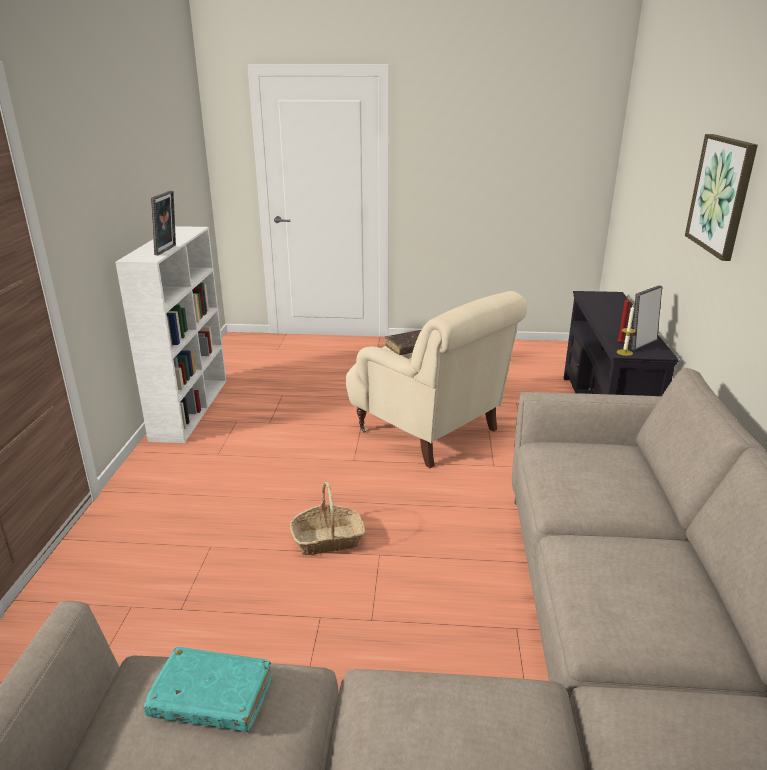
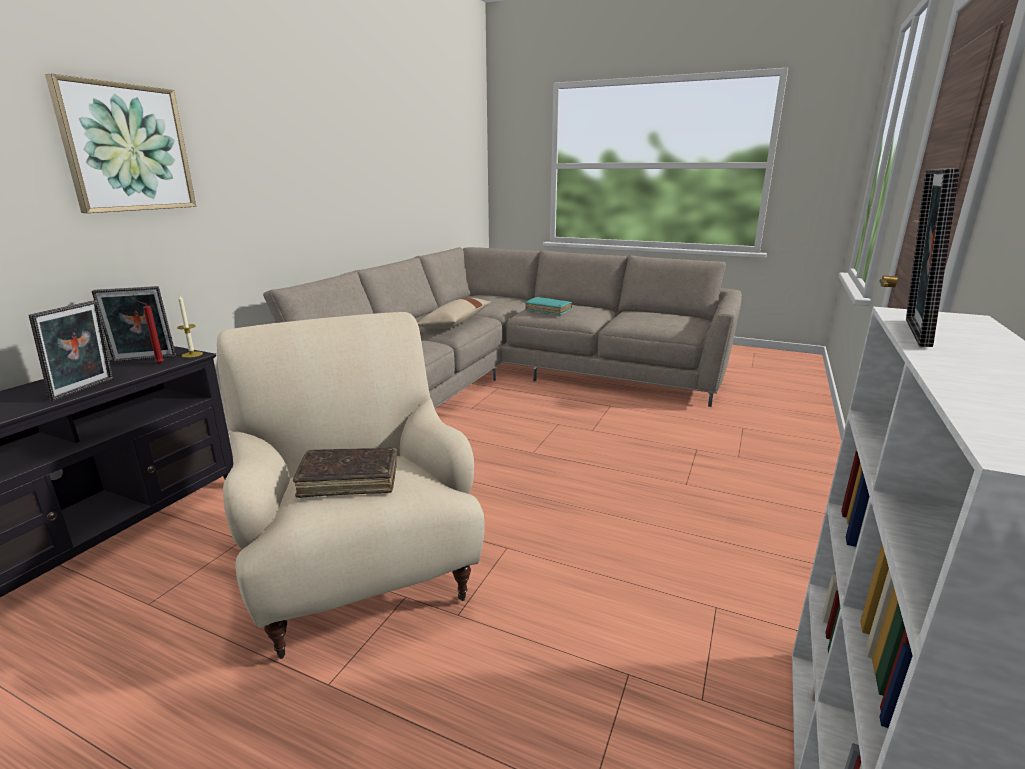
camera: 160 degrees left, 5 degrees down
(211, 697) = (652, 322): turquoise book -> turquoise book (548, 310)
(328, 539) = (572, 469): basket -> none
(602, 323) = (85, 389): none -> picture frame
(606, 581) = (455, 323): none -> beige pillow

